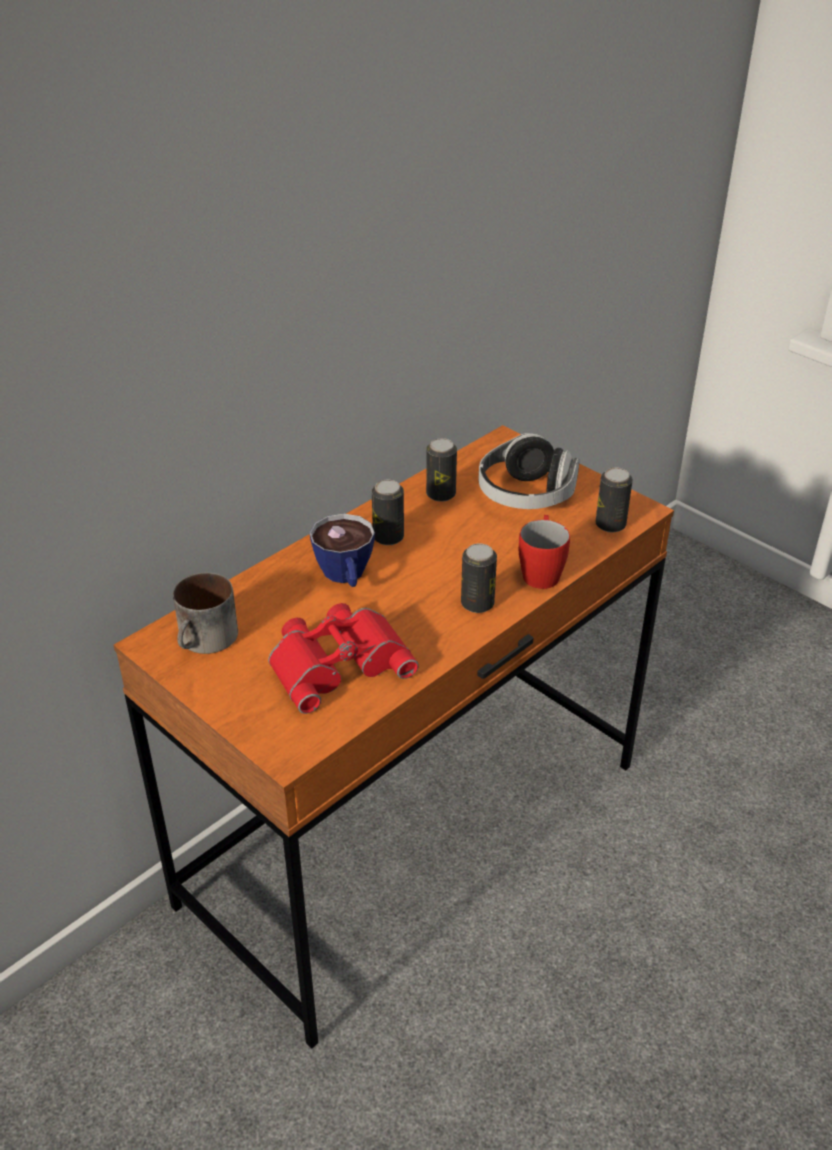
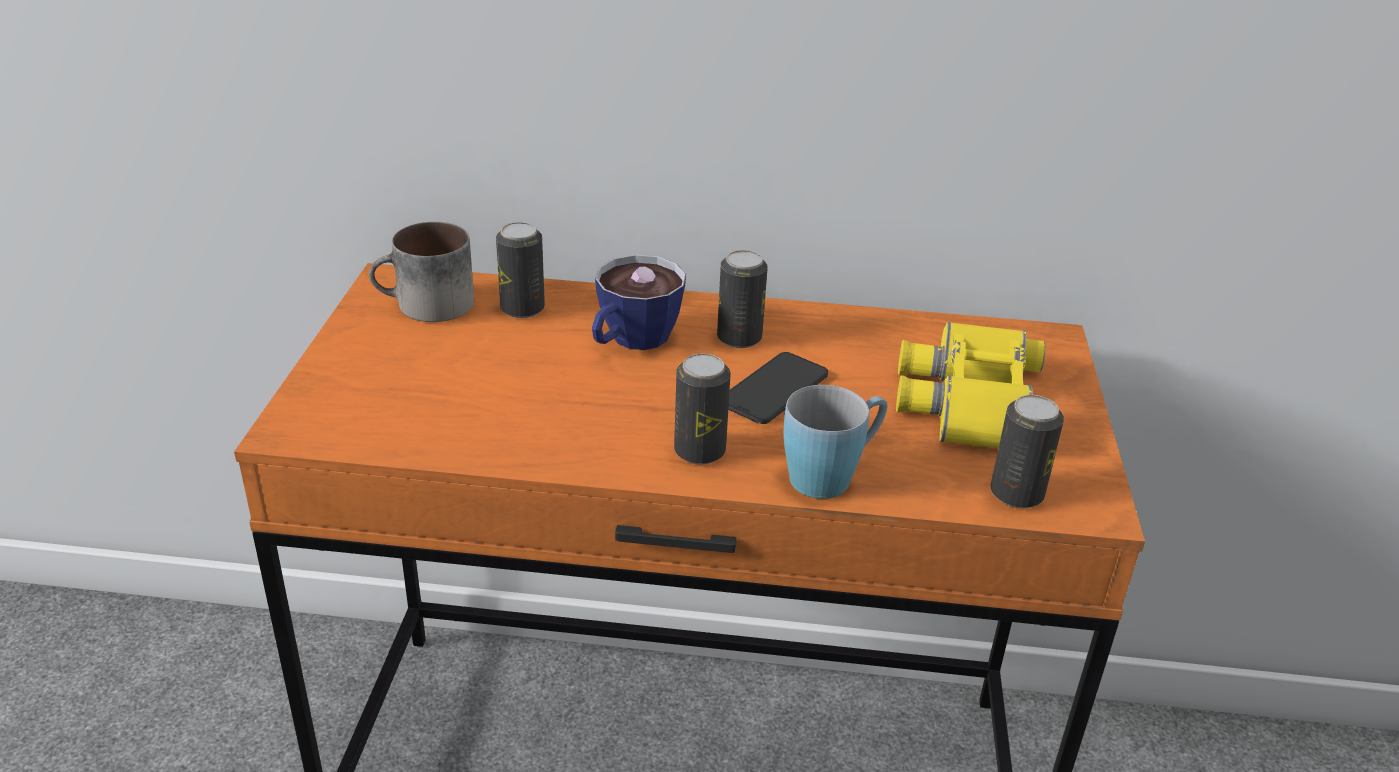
camera: 50 degrees right, 5 degrees down
(338, 662) = (477, 397): red binoculars -> none
(441, 494) = (871, 339): can -> can (522, 309)
(450, 550) = (774, 389): none -> phone
(526, 495) = (968, 399): headphones -> yellow binoculars
(541, 571) = (832, 474): red mug -> blue mug

